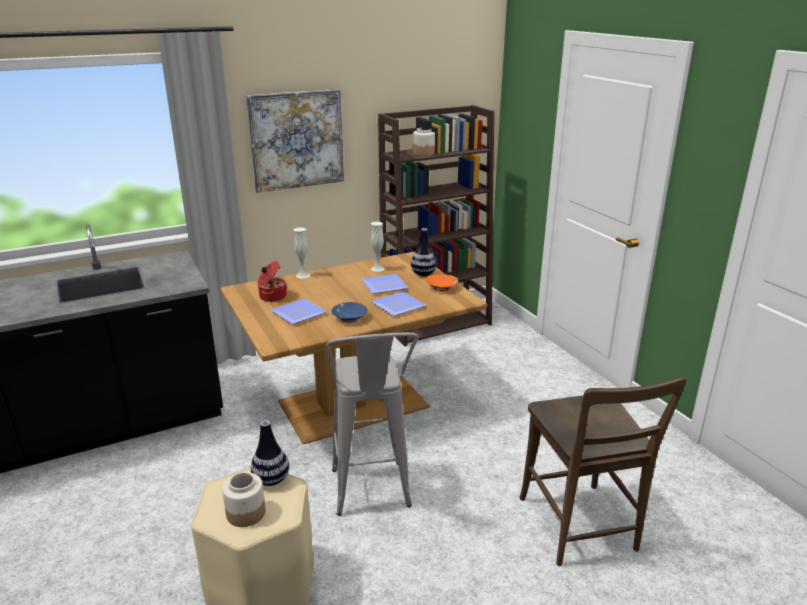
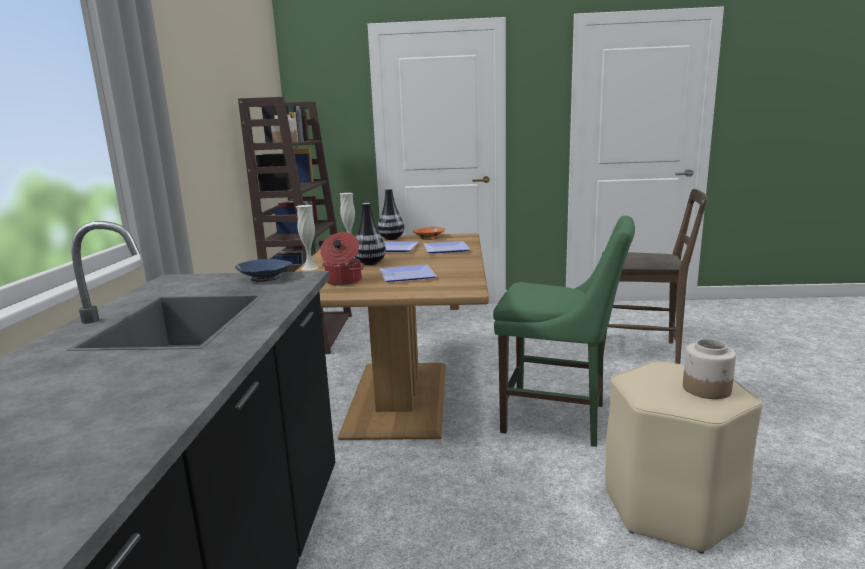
camera: 60 degrees left, 10 degrees down
(271, 480) = (650, 371): vase -> vase (370, 263)
(296, 140) = (189, 121): picture -> none
(349, 318) = (447, 263): blue bowl -> blue bowl (265, 278)
(372, 498) = (560, 419): grey stool -> green chair

